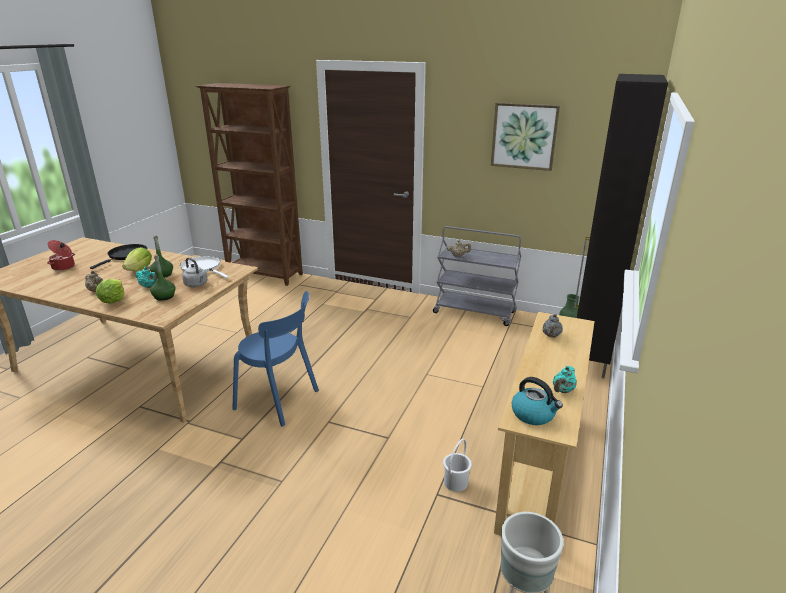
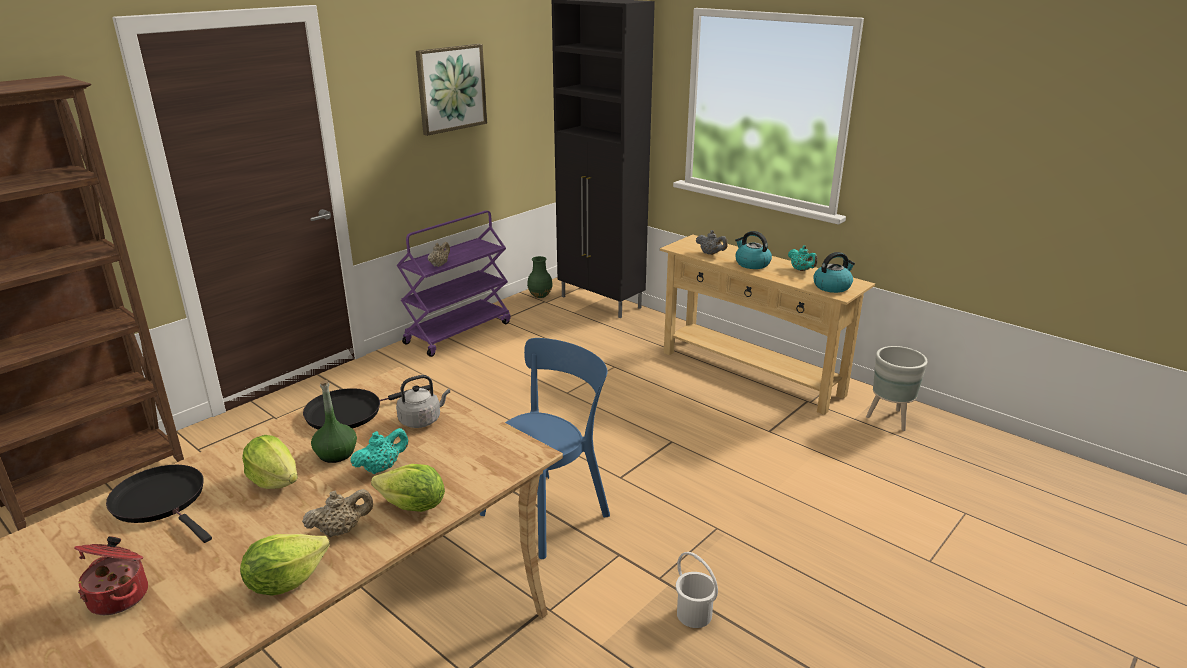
camera: 70 degrees left, 0 degrees up
(63, 290) = (285, 581): none -> lettuce
(164, 296) = (444, 451): green bottle -> none
(203, 268) = (349, 413): white frying pan -> black frying pan
(456, 482) = (756, 417): white bucket -> white bucket (694, 614)
(475, 312) = (458, 332): grey cart -> purple cart
(548, 360) = (751, 264): none -> kettle

